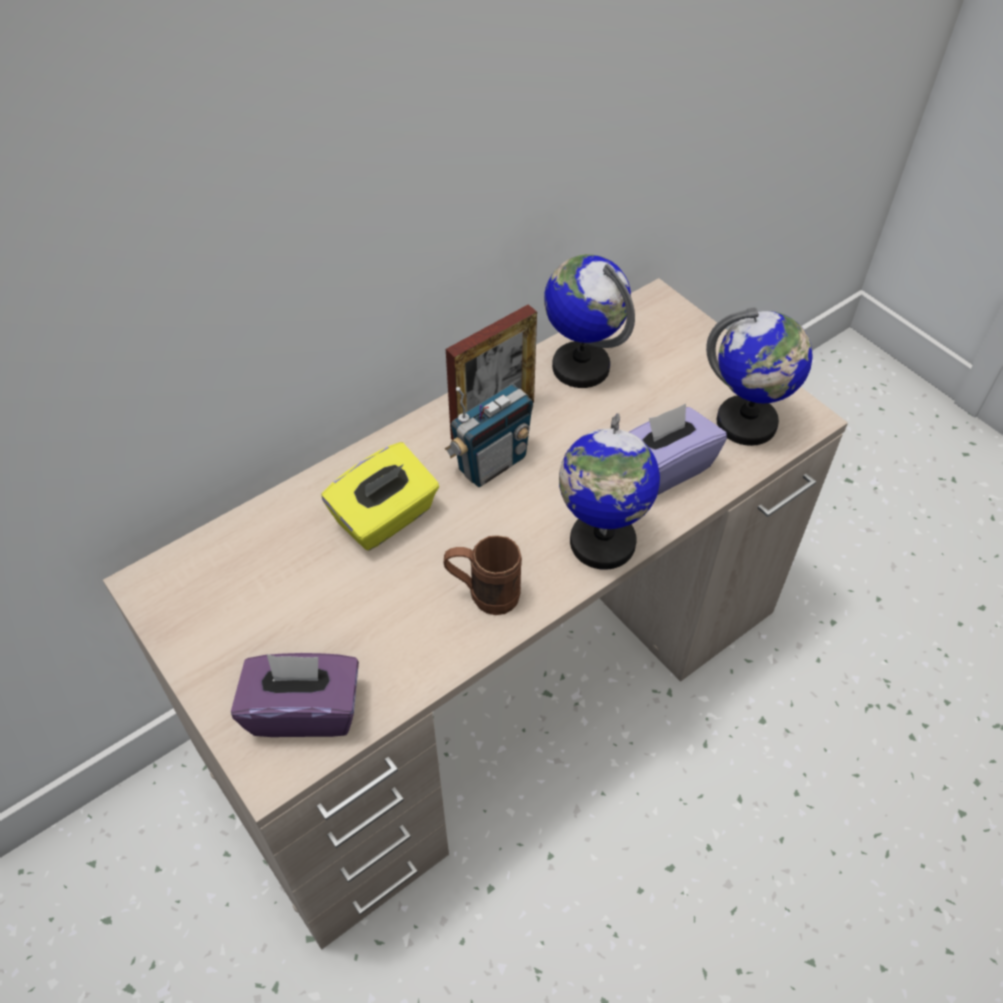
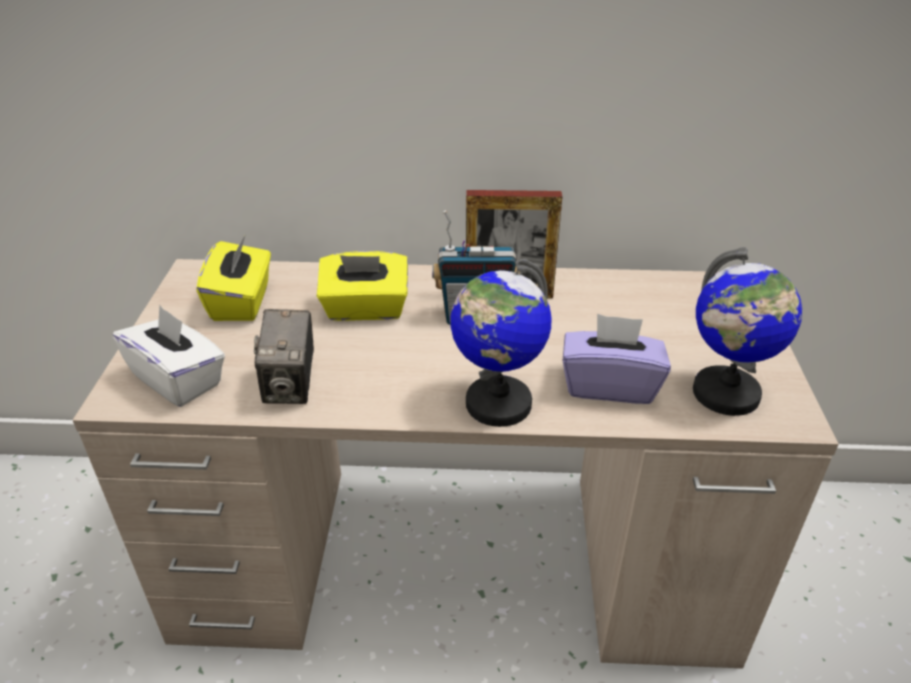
camera: 40 degrees right, 15 degrees down
(252, 586) = (242, 302): none -> yellow tissue box
(304, 710) = (178, 380): purple tissue box -> white tissue box
(417, 643) = (291, 386): none -> camera
(483, 595) = (370, 385): brown mug -> none
(580, 366) = (617, 294): globe -> none

